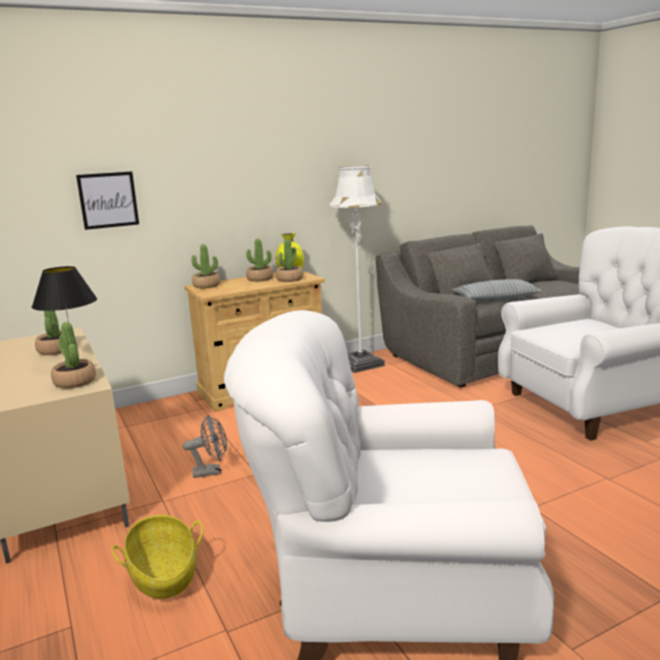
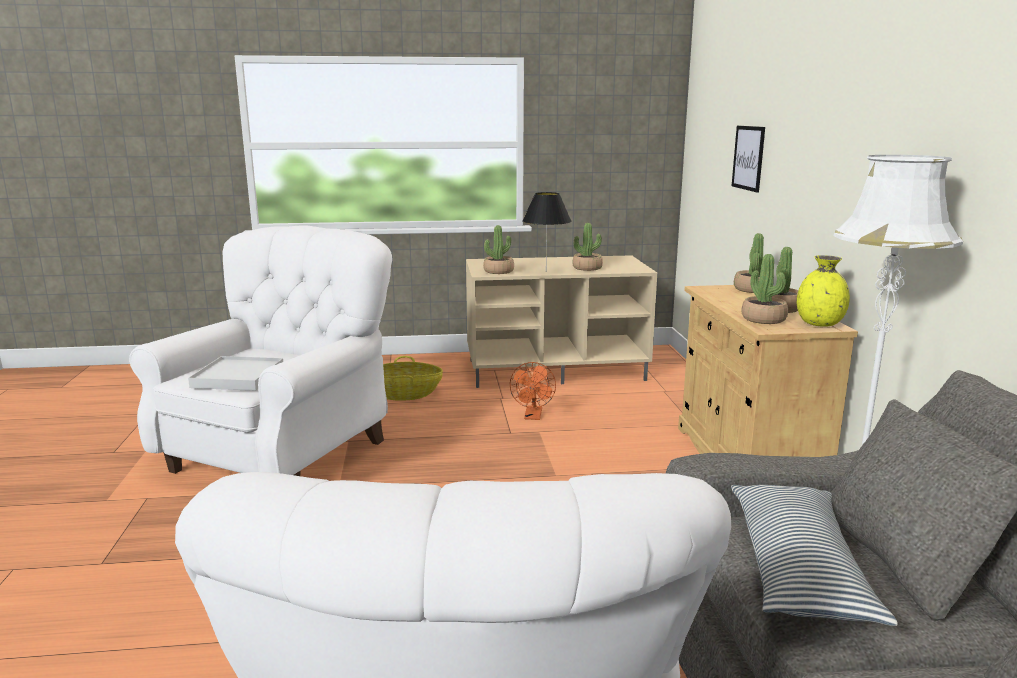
camera: 110 degrees right, 0 degrees up
(211, 471) = (533, 416): grey fan -> orange fan
(467, 473) = (238, 377): none -> white tray

